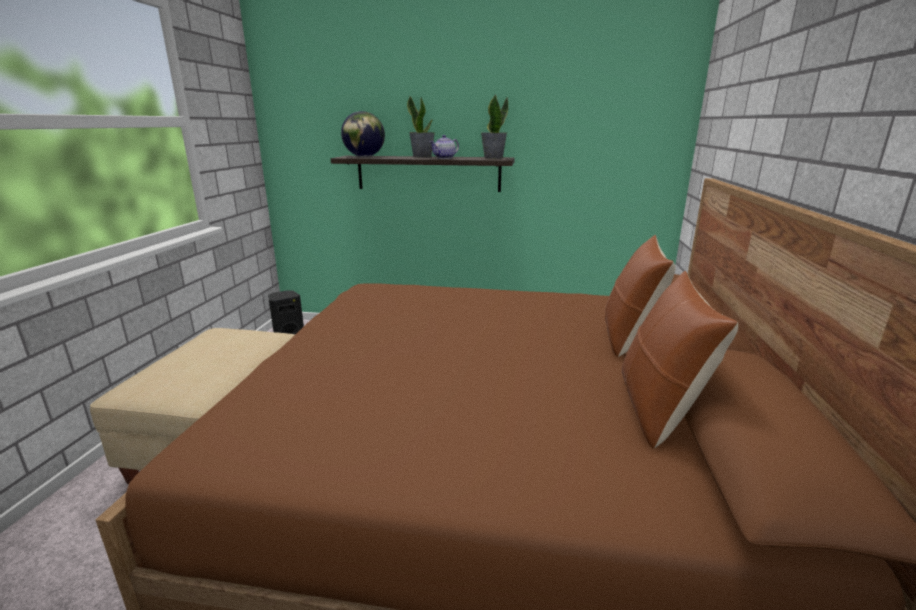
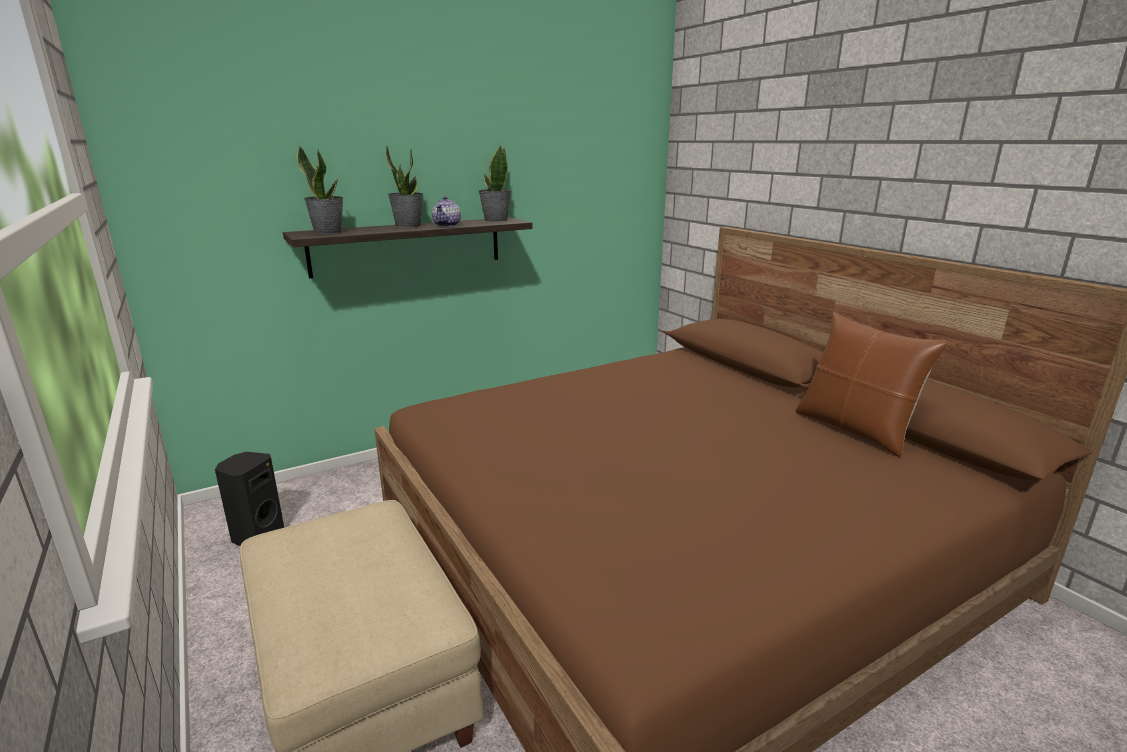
camera: 40 degrees left, 0 degrees up
(364, 156) = (328, 232): globe -> potted plant
(629, 336) = (745, 383): brown pillow -> none

